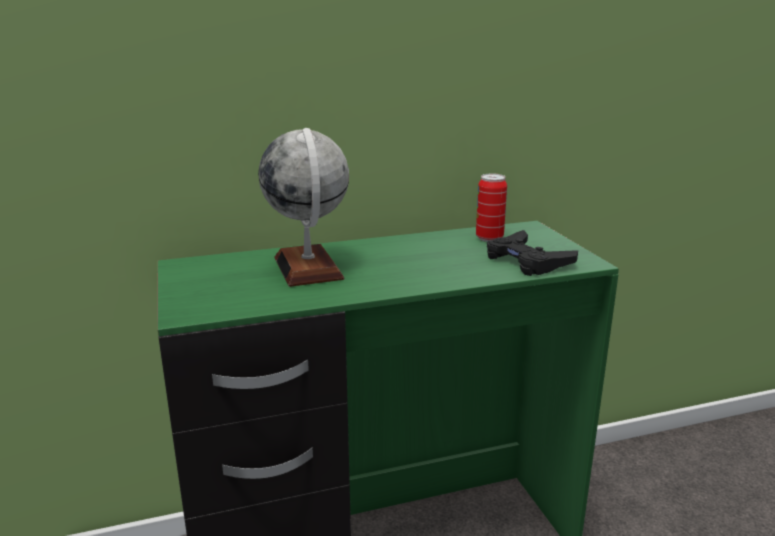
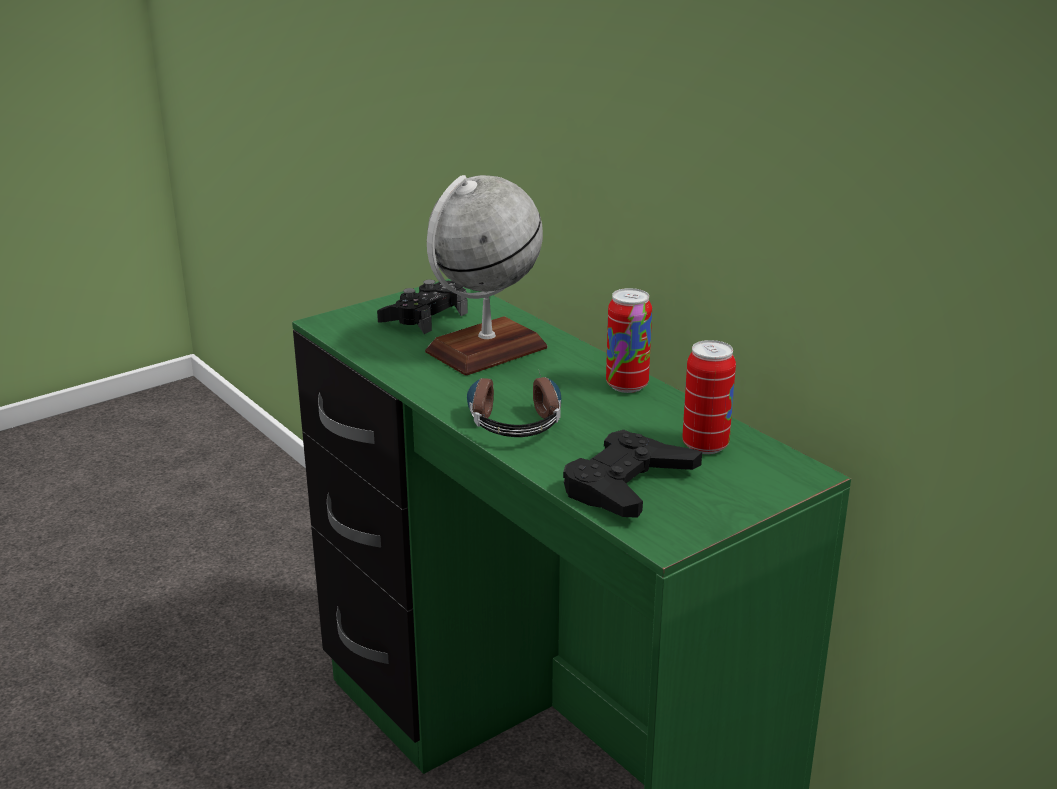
camera: 70 degrees right, 5 degrees up
(224, 279) = (424, 317): none -> black game controller
(400, 242) = (627, 385): none -> can
(421, 274) = (514, 417): none -> headphones

